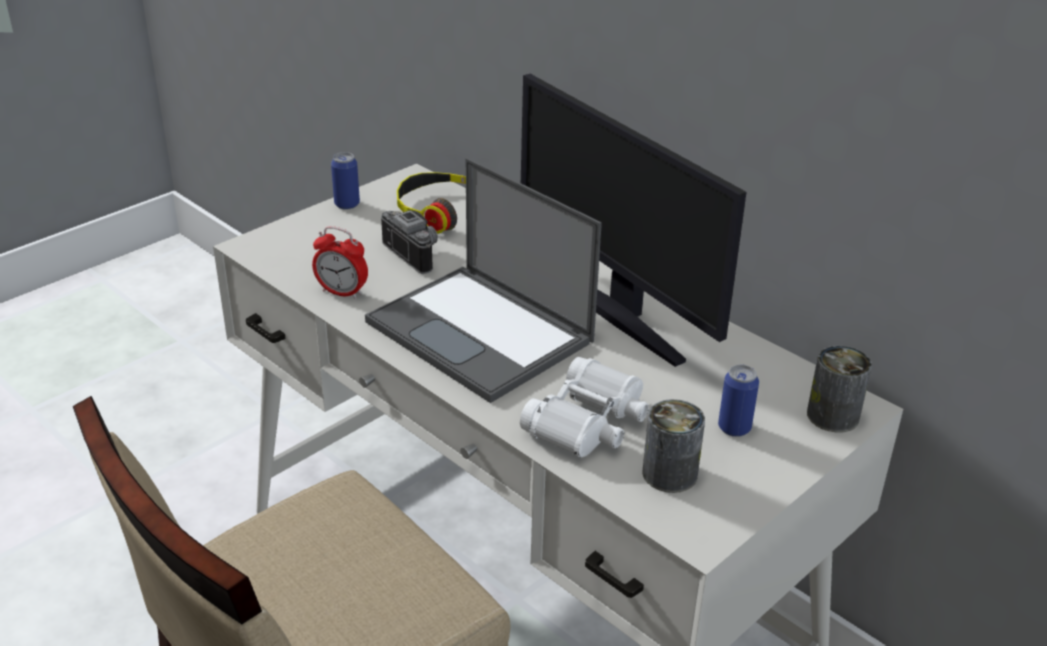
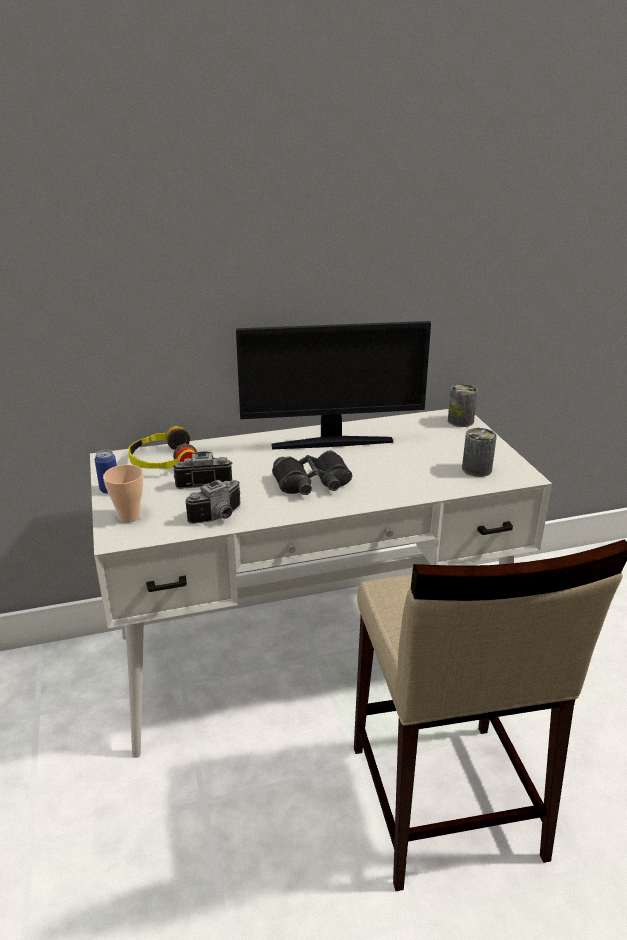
camera: 60 degrees left, 5 degrees down
(300, 237) = (129, 516): none -> cup
(342, 292) = (219, 517): alarm clock -> camera
(482, 332) = (312, 483): laptop -> black binoculars
(589, 422) = (421, 477): white binoculars -> none
(734, 428) = (453, 444): can -> none

